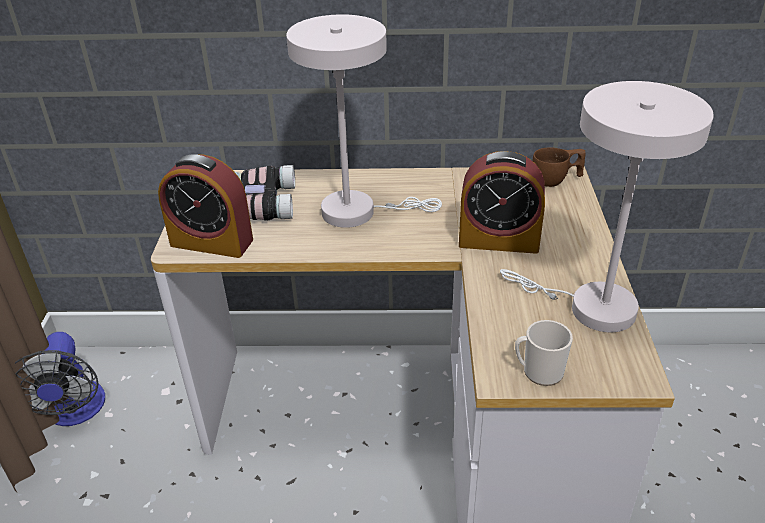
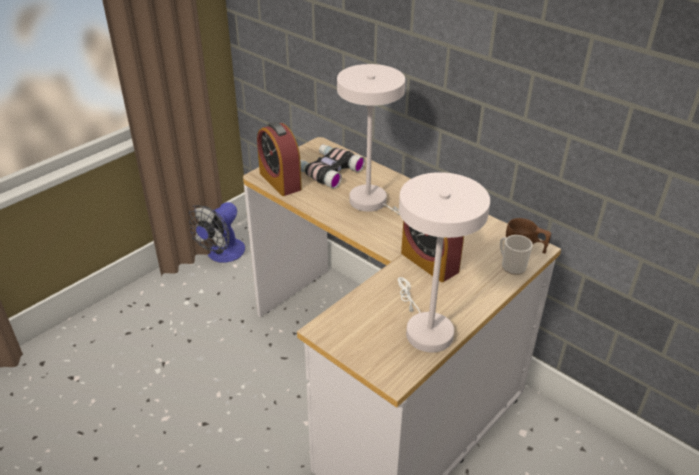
camera: 40 degrees right, 0 degrees up
(538, 372) = (344, 340): mug -> mug (511, 265)

